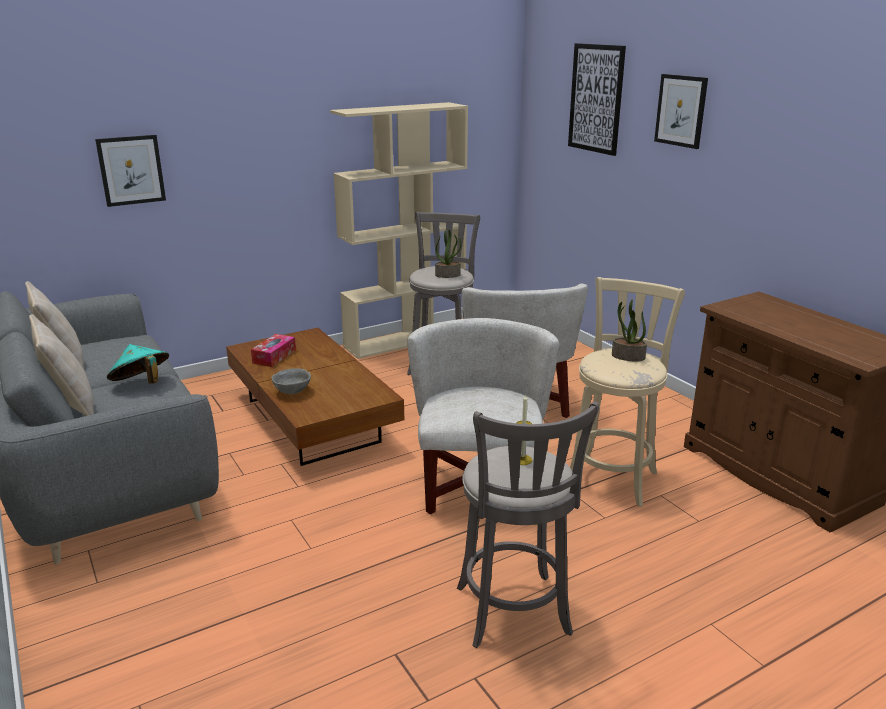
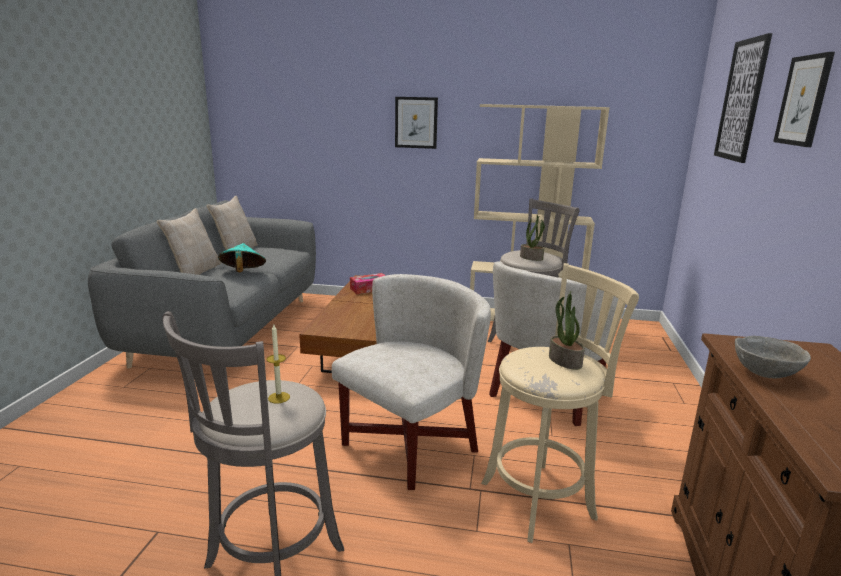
camera: 40 degrees right, 5 degrees down
(131, 170) = (326, 135): picture -> picture (416, 122)
(292, 392) = (339, 312): grey bowl -> grey bowl (764, 374)

